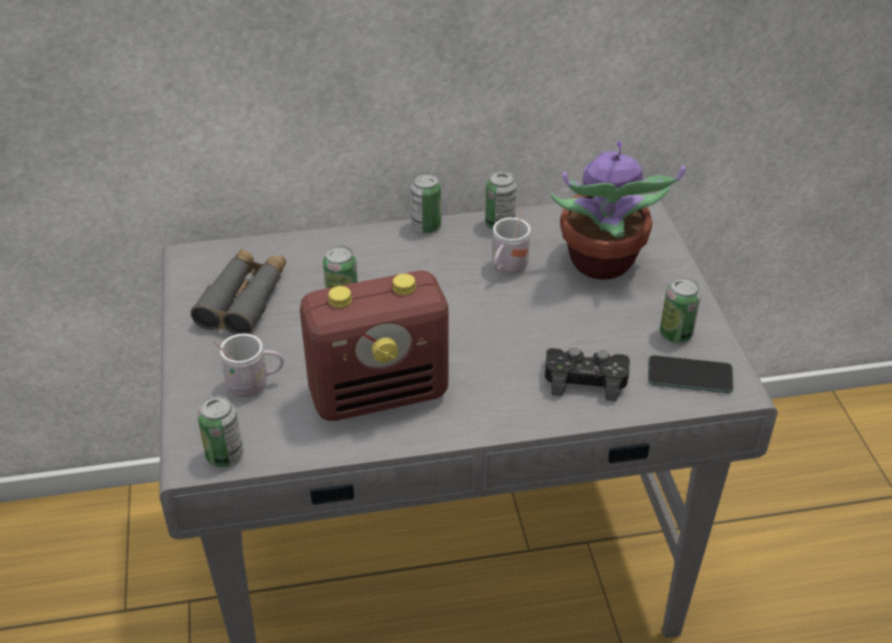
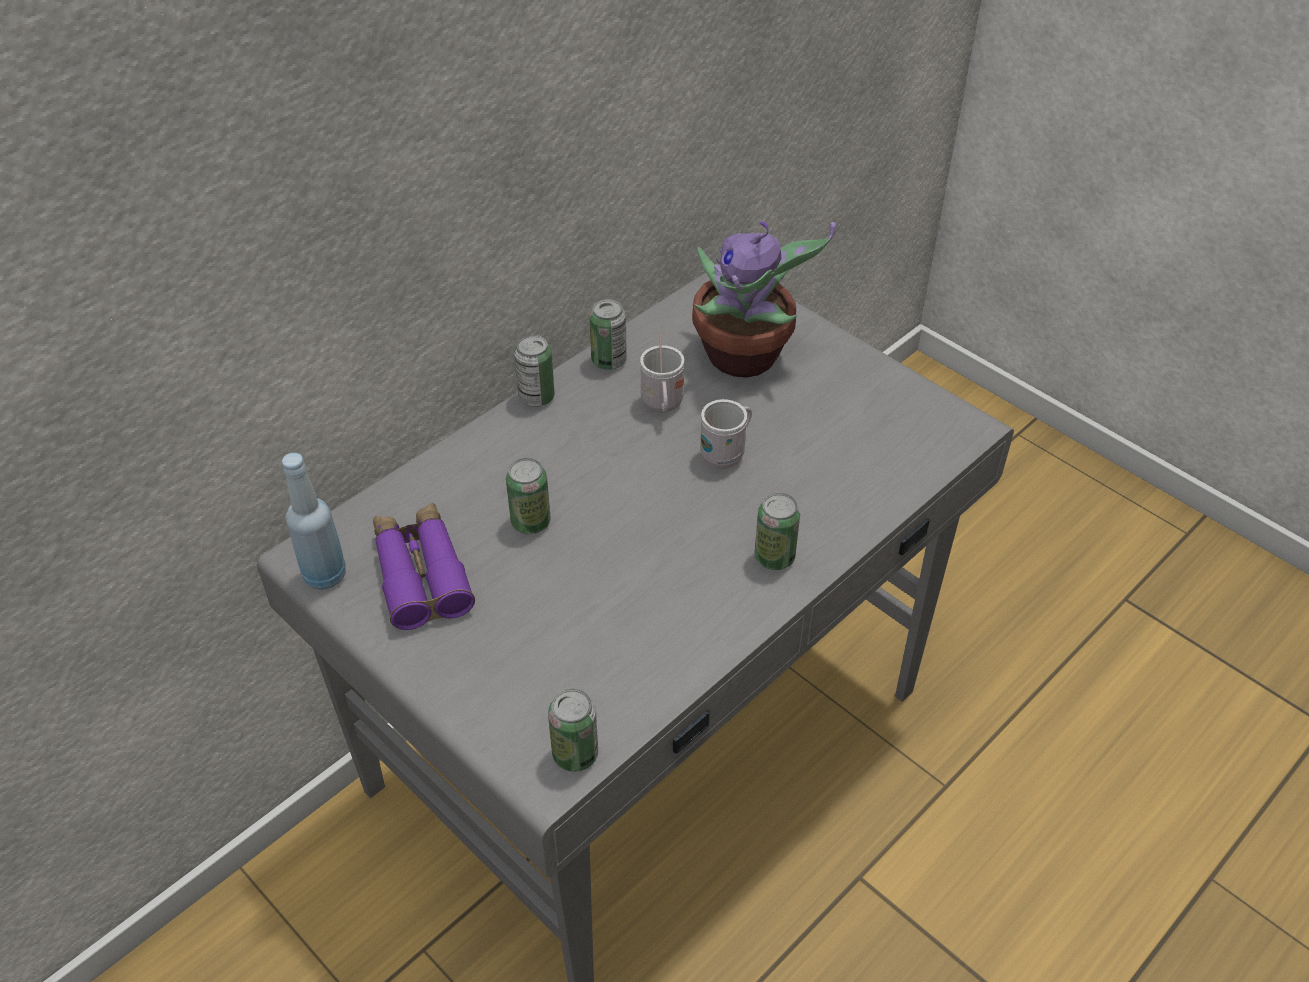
camera: 35 degrees left, 5 degrees up
(189, 273) = (325, 575): none -> blue bottle
(244, 300) = (421, 574): grey binoculars -> purple binoculars
(254, 385) = (529, 662): white mug -> white mug (726, 453)
(380, 394) = (666, 601): radio -> none
(585, 379) = (839, 483): black game controller -> none
(675, 334) = (873, 398): can -> can (774, 557)
(690, 375) = (921, 433): phone -> none

